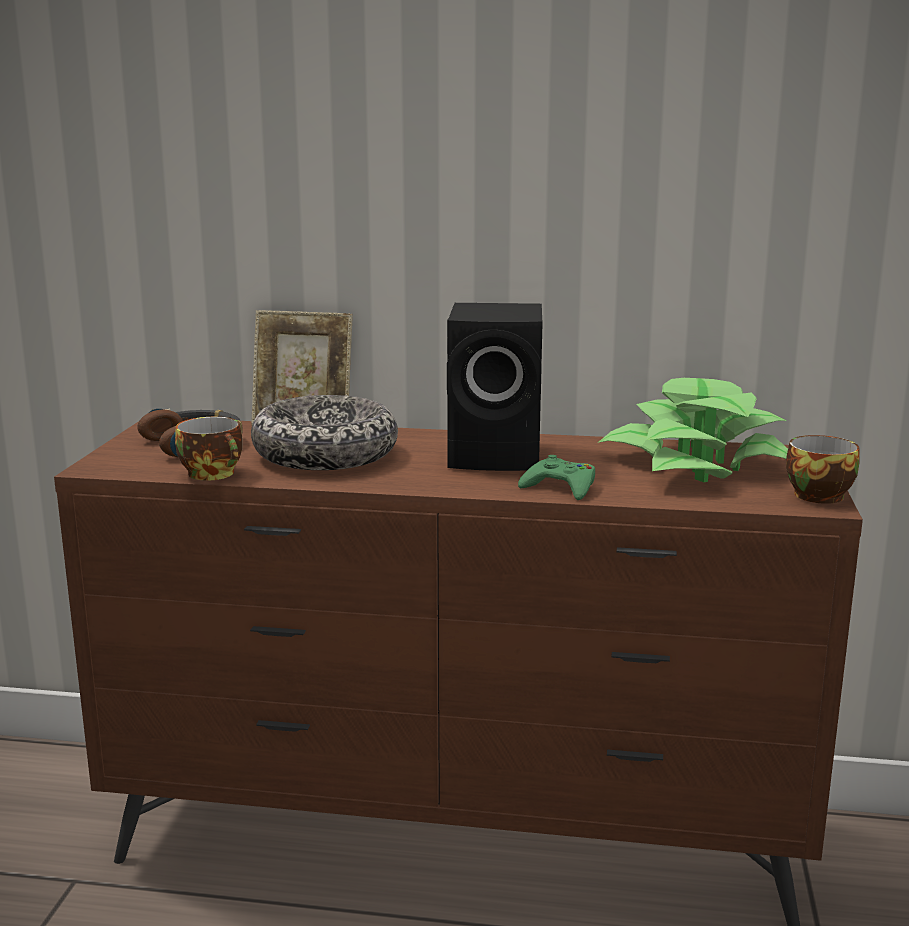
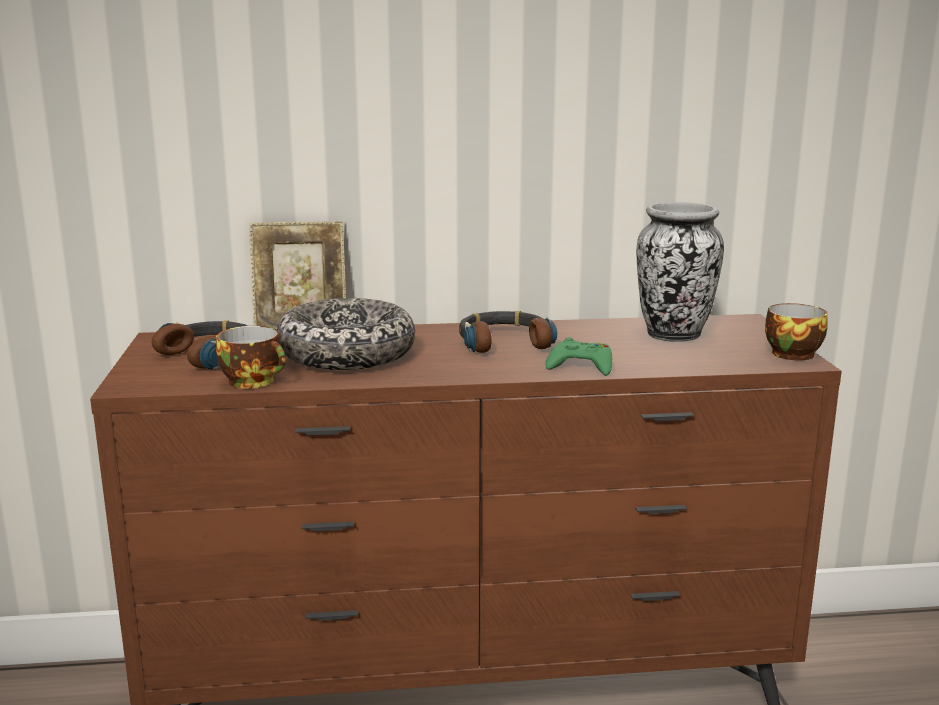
camera: 15 degrees left, 0 degrees up
(499, 455) = (504, 342): black speaker -> headphones
(696, 463) = (674, 335): potted plant -> vase

